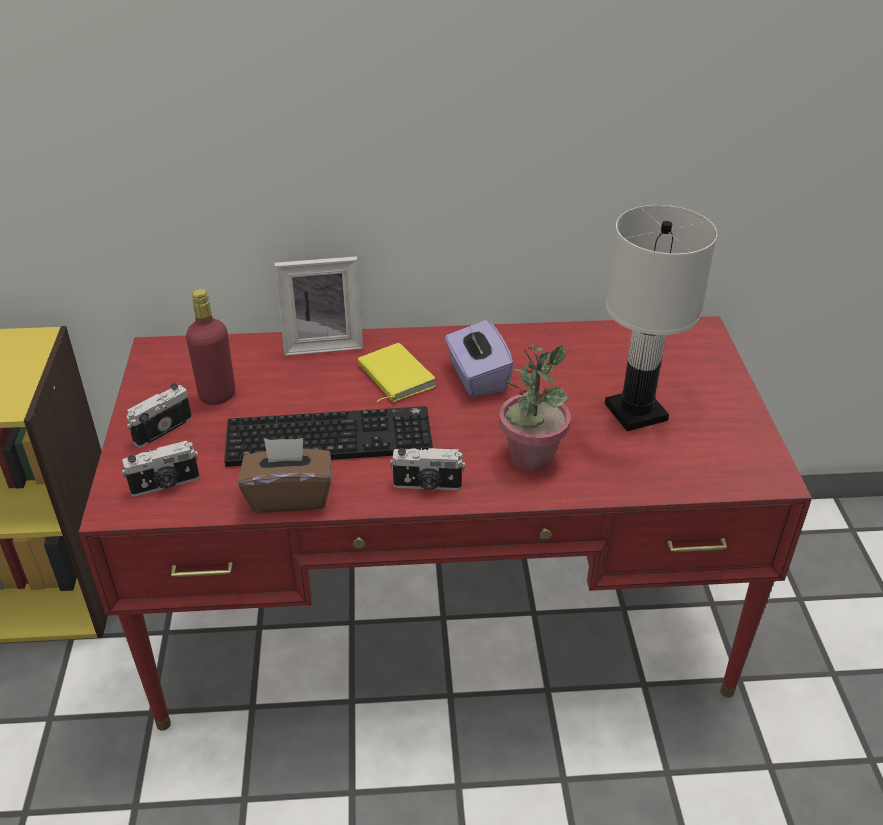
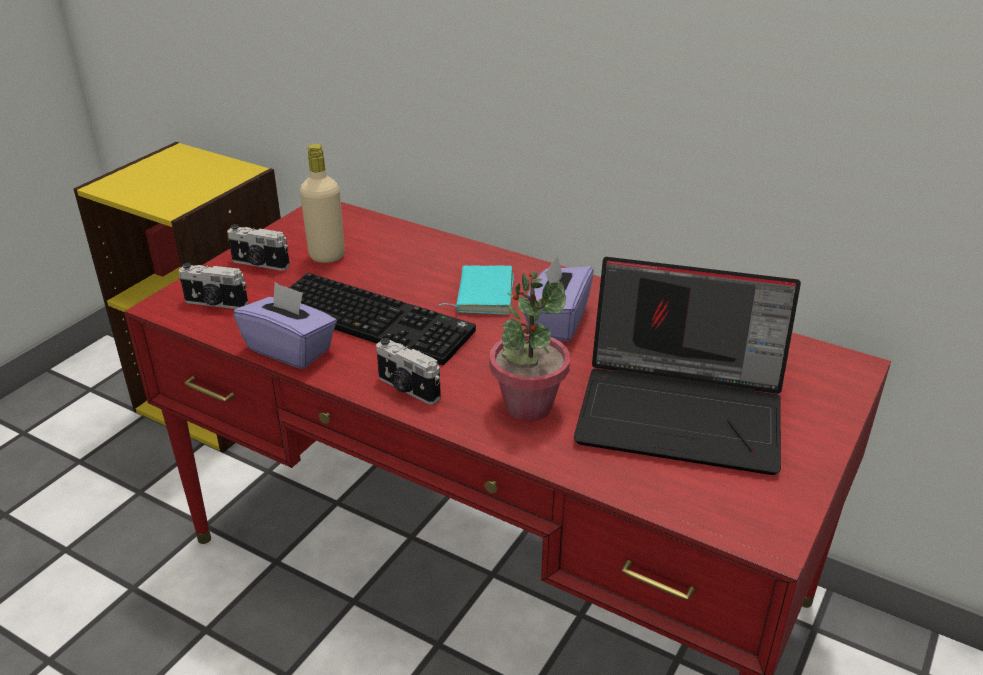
camera: 35 degrees right, 5 degrees down
(161, 429) = (260, 264): camera -> camera turned 150 degrees counterclockwise
(217, 395) = (327, 256): red bottle -> beige bottle
(289, 496) = (290, 349): brown tissue box -> purple tissue box
(323, 342) = (454, 247): picture frame -> none
(393, 377) = (482, 293): yellow book -> turquoise book
(636, 411) = (683, 411): white table lamp -> laptop

